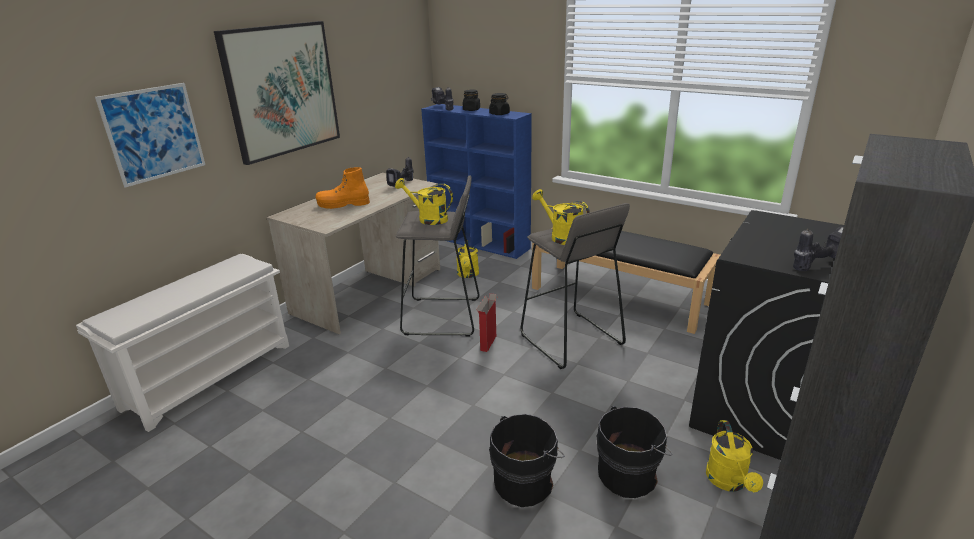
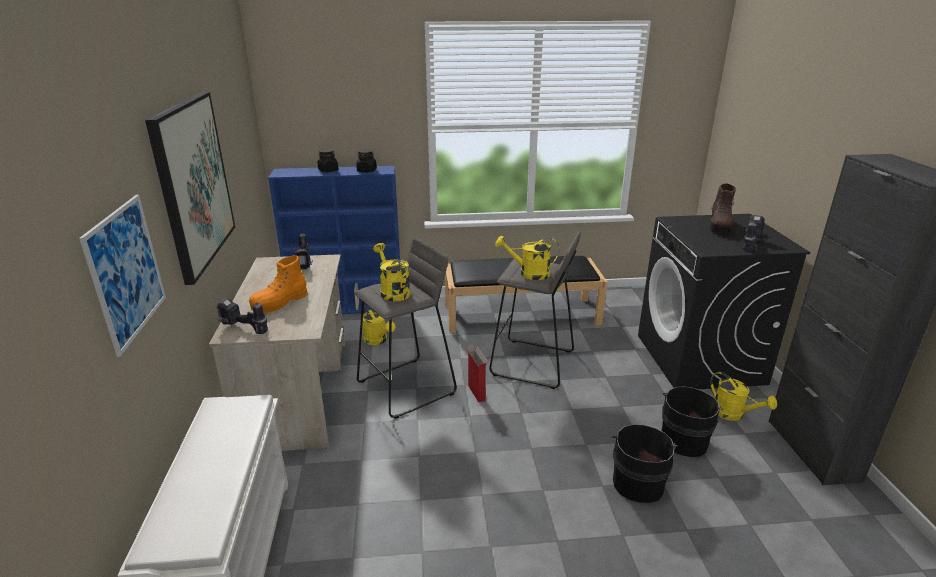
camera: 40 degrees left, 0 degrees up
(428, 219) = (392, 291): yellow watering can -> yellow watering can turned 75 degrees clockwise
(442, 107) = (291, 173): power drill -> power drill (243, 329)
(818, 237) = (719, 226): none -> brown boot

